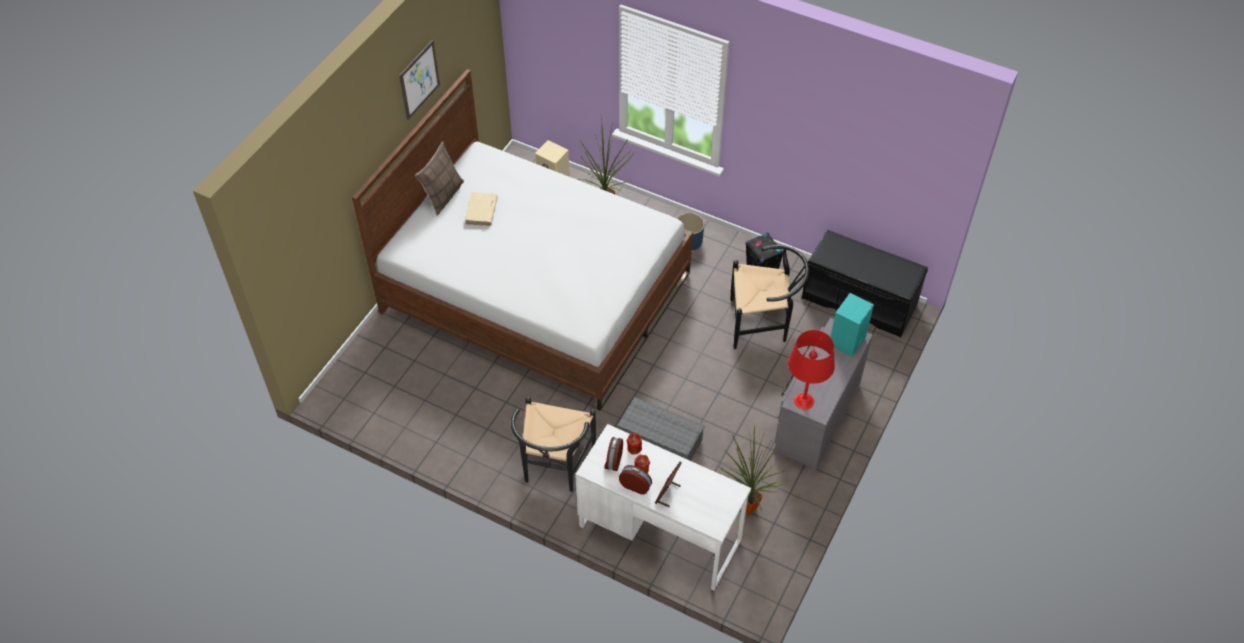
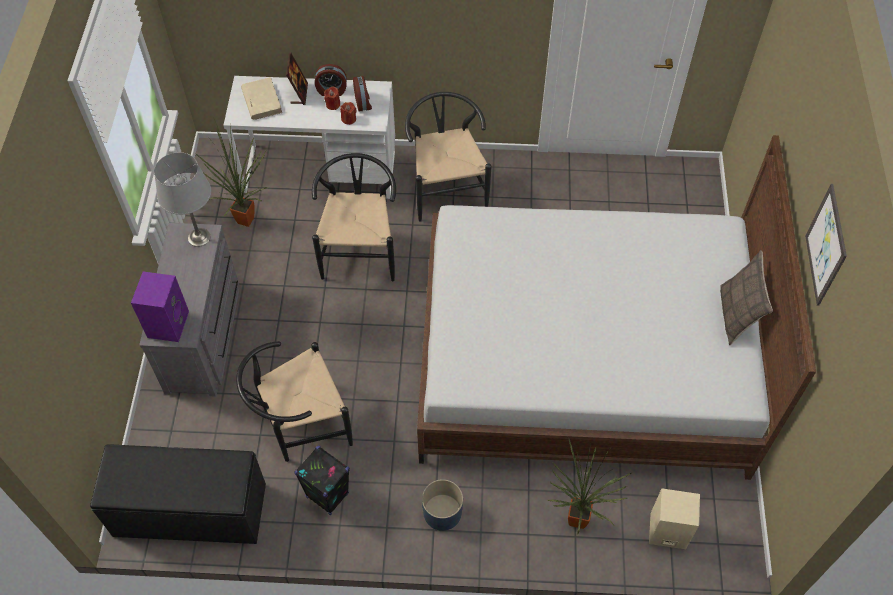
camera: 155 degrees right, 5 degrees up
(481, 211) = (676, 313): beige book -> beige book (261, 100)
(658, 440) = (360, 250): grey storage box -> black chair
(804, 401) = (198, 237): red table lamp -> grey table lamp
(847, 341) = (167, 323): turquoise speaker -> purple speaker

